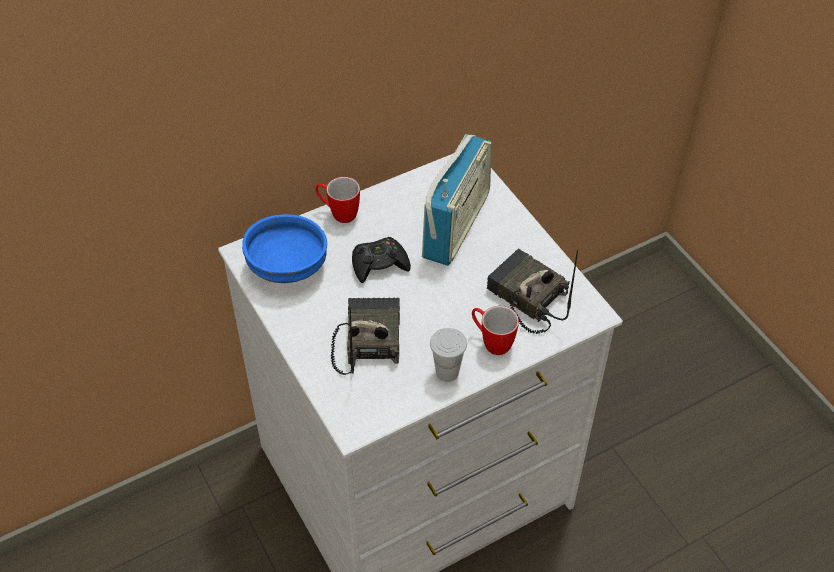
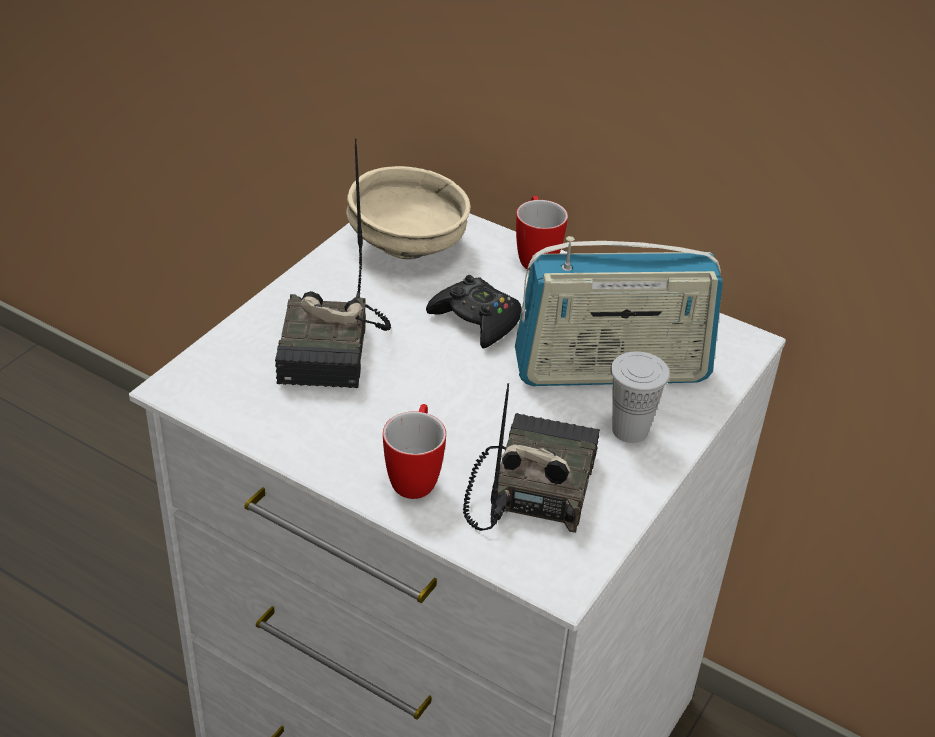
camera: 60 degrees right, 10 degrees down
(288, 266) = (409, 245): blue bowl -> beige bowl
(367, 340) = (334, 351): radio -> radio turned 120 degrees clockwise
(447, 372) = (327, 446): white cup -> white cup (630, 430)

